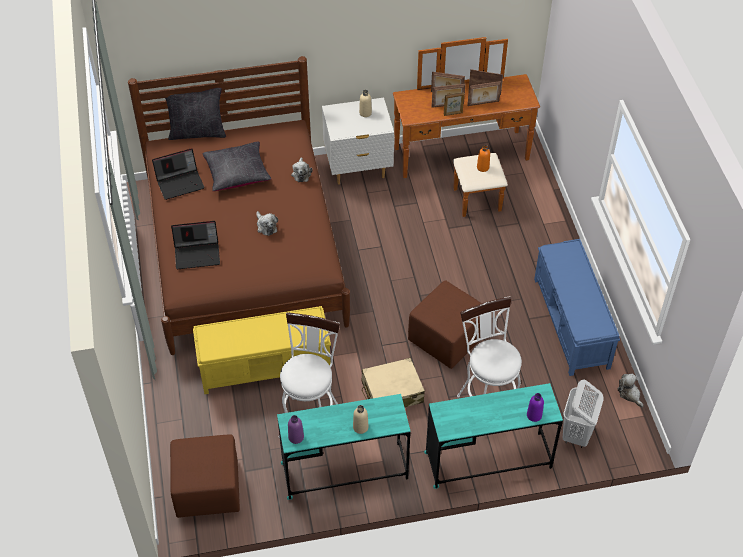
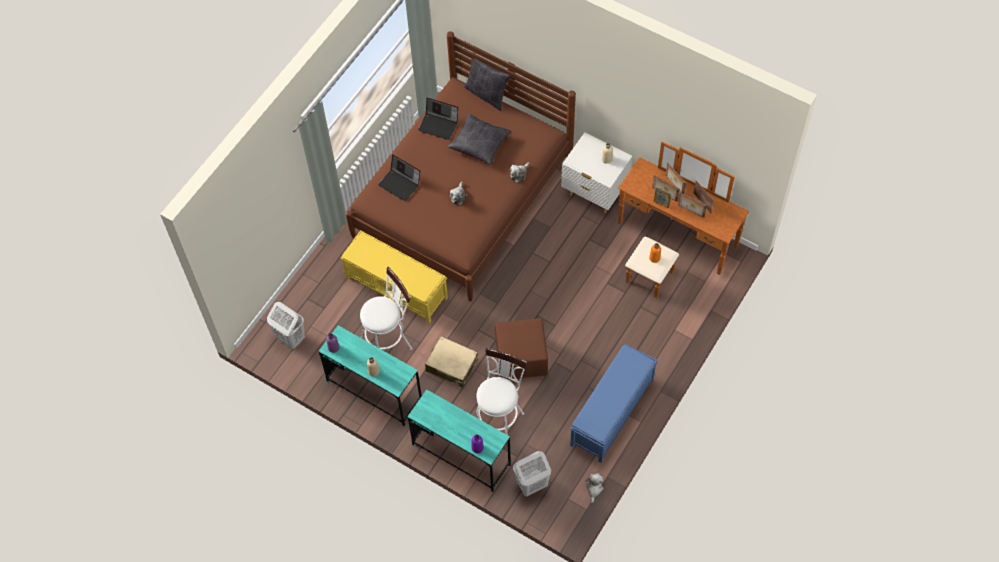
camera: 45 degrees right, 10 degrees up
(207, 490) = (290, 338): brown ottoman -> white laundry basket

